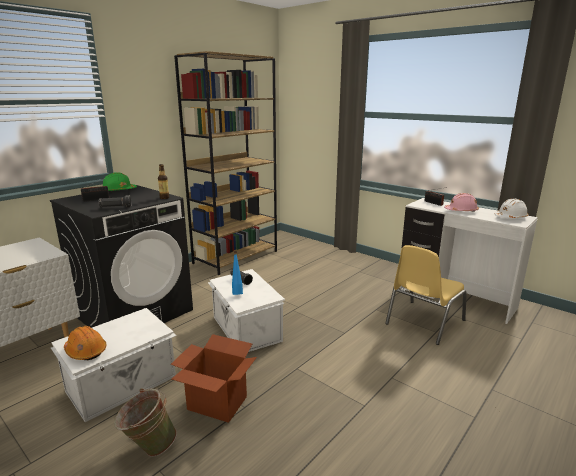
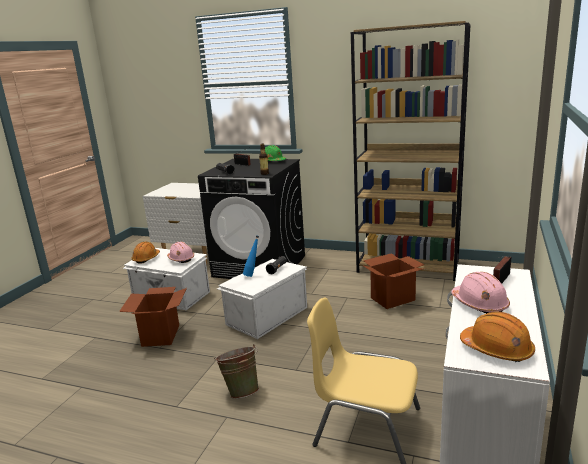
camera: 70 degrees right, 0 degrees up
(133, 325) = (181, 259): none -> pink hard hat
(148, 447) = (114, 327): green bucket -> green bucket (241, 391)
(278, 274) = (393, 299): none -> cardboard box
(510, 217) = (497, 349): white hard hat -> orange hard hat

